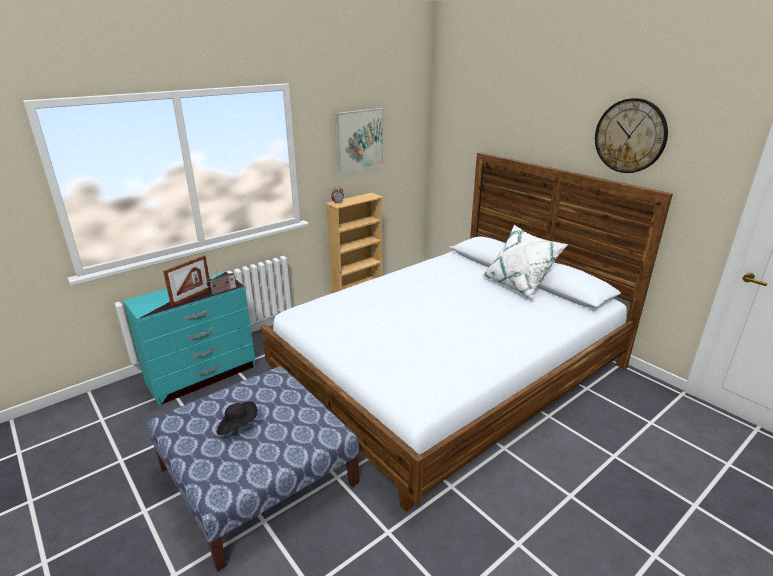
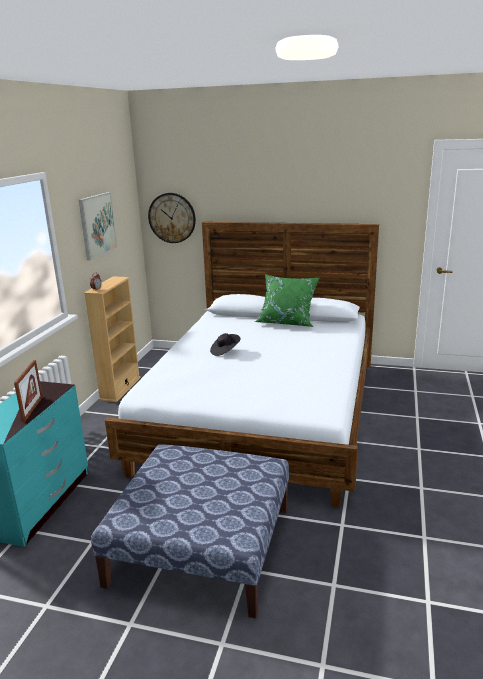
camera: 35 degrees left, 5 degrees down
(222, 290) = (58, 394): radio -> none
(238, 426) = (191, 494): black hat -> black hat (225, 351)
(519, 285) = (287, 322): white pillow -> green pillow
(630, 136) = (338, 188): wall clock -> wall clock (172, 218)

